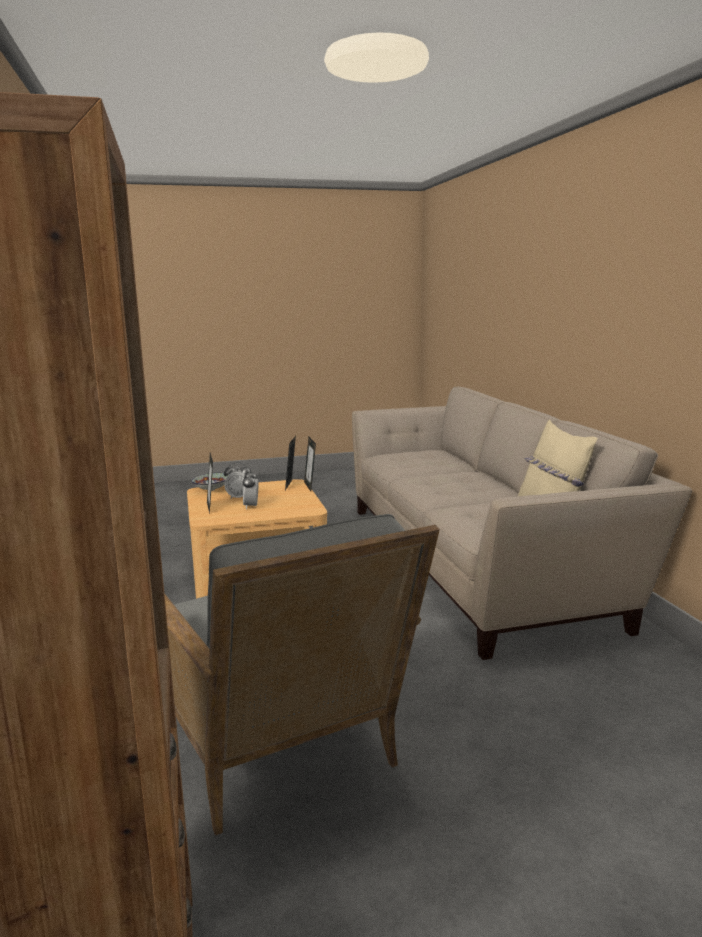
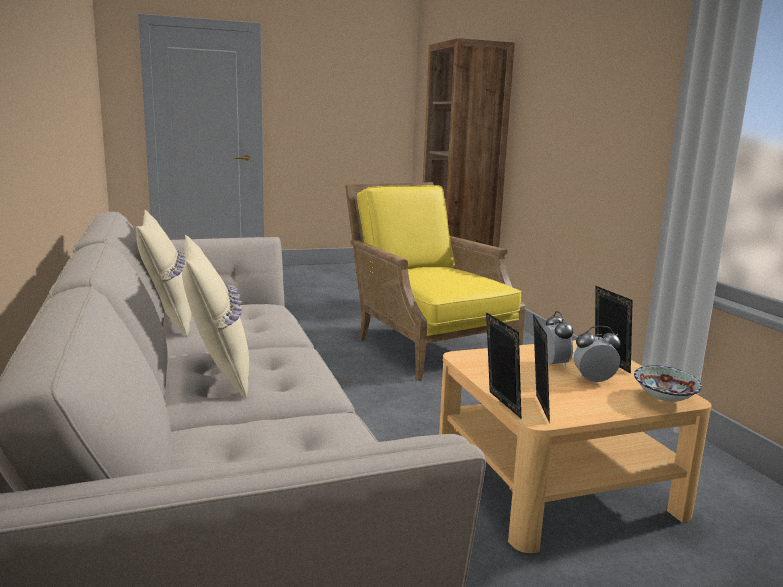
camera: 175 degrees right, 0 degrees up
(281, 749) = (426, 345): grey armchair -> yellow armchair
(469, 483) = (217, 373): none -> beige pillow

